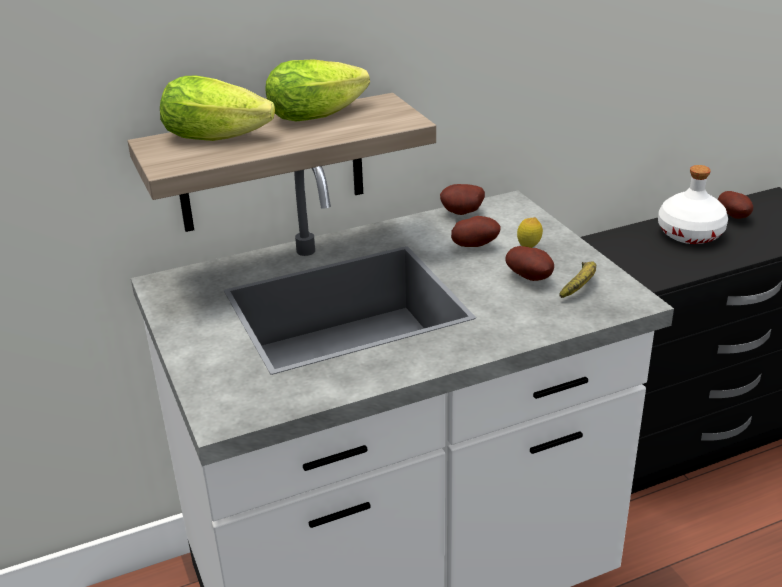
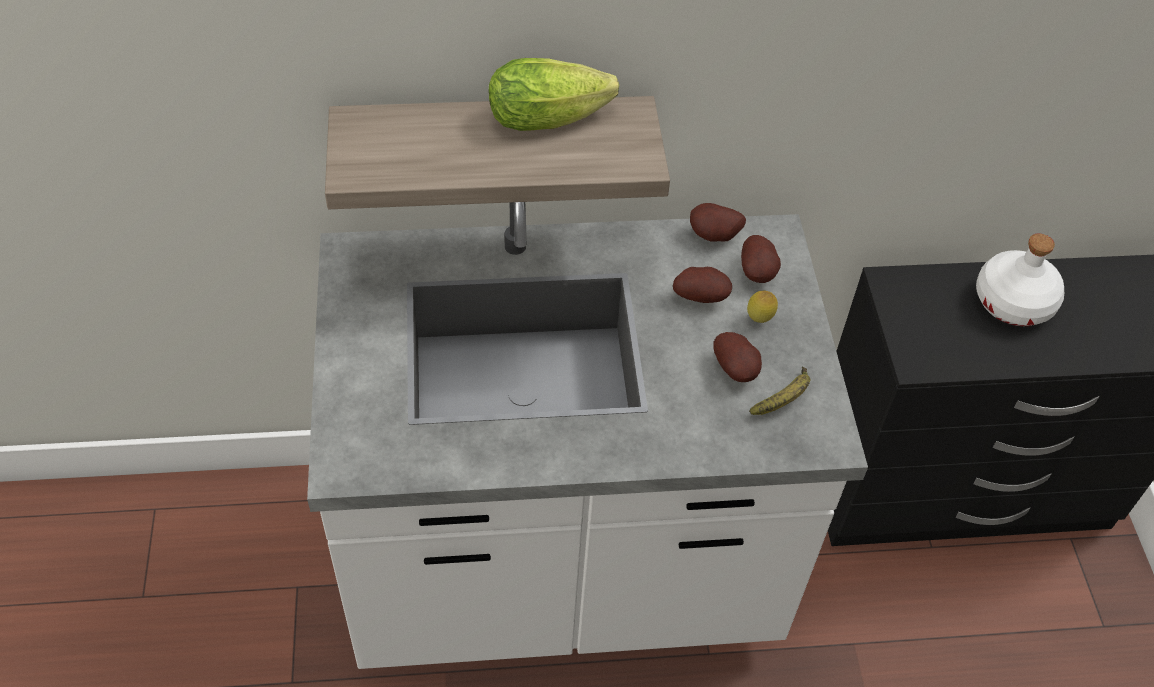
camera: 15 degrees right, 20 degrees up
(221, 136) = (428, 131): lettuce -> none
(734, 217) = (1086, 290): potato -> potato (758, 273)

